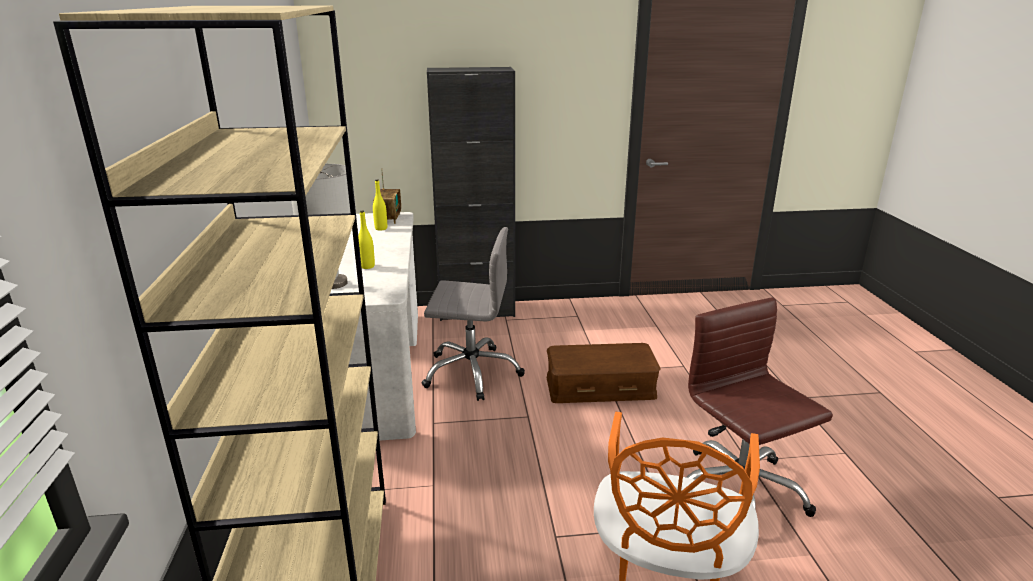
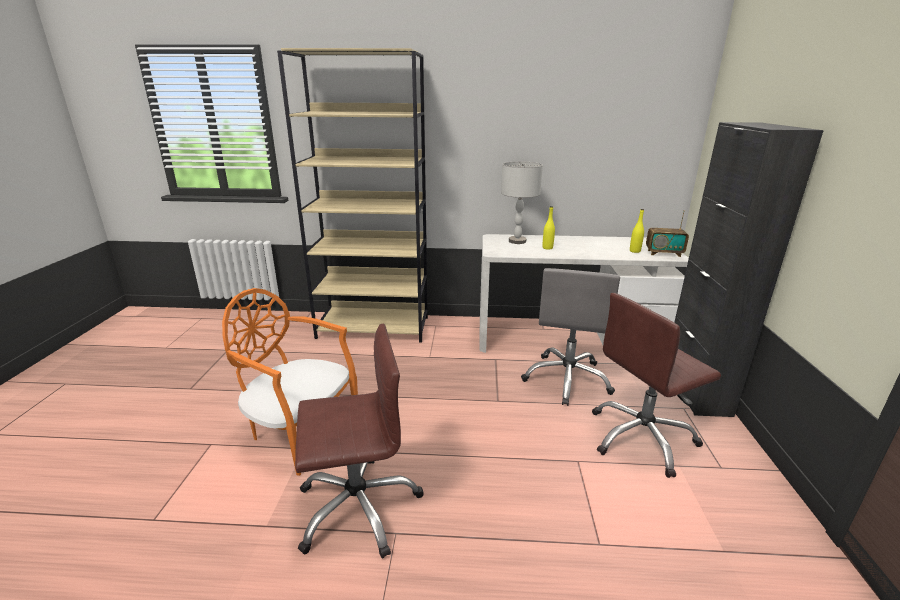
camera: 100 degrees right, 0 degrees up
(557, 341) = (641, 438): none -> brown office chair
(600, 386) = (545, 452): brown storage box -> none

